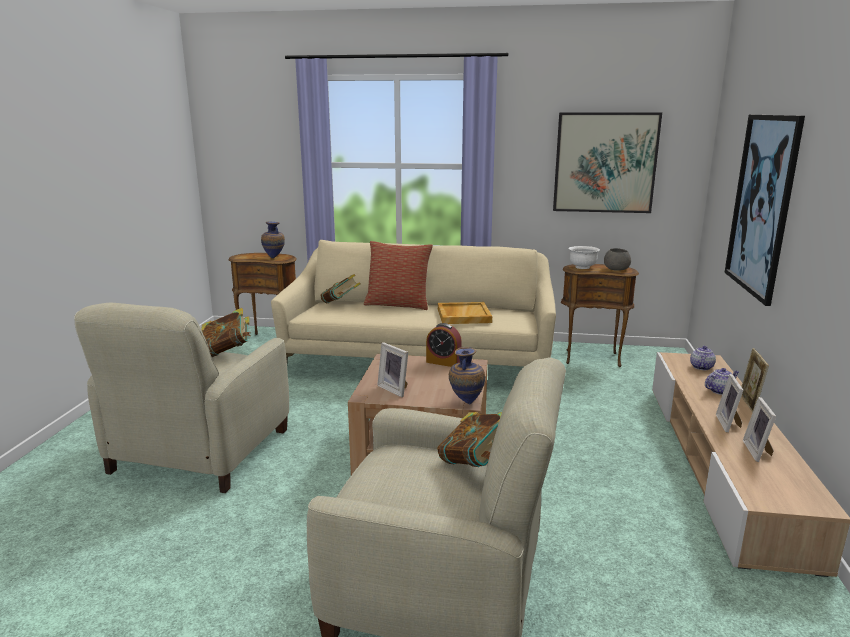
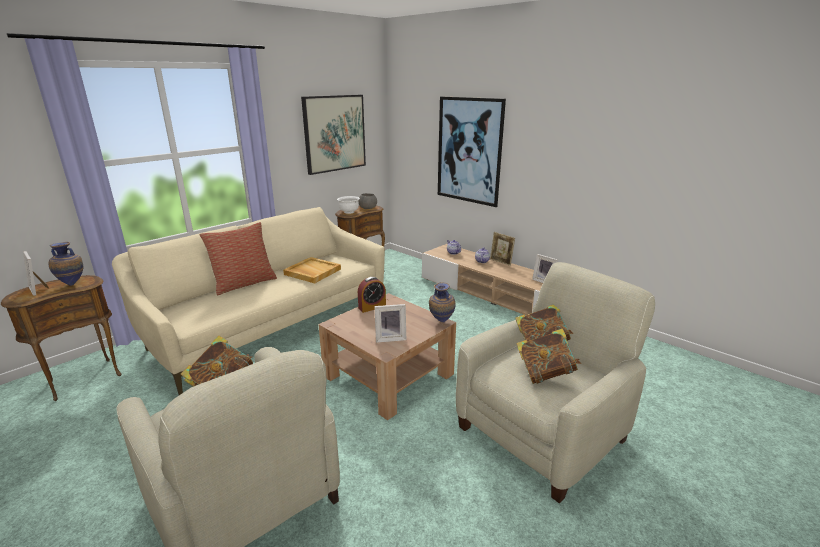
camera: 55 degrees left, 5 degrees up
(340, 304) = (190, 303): book -> book (545, 374)
(729, 424) = (514, 274): picture frame -> picture frame (39, 289)

